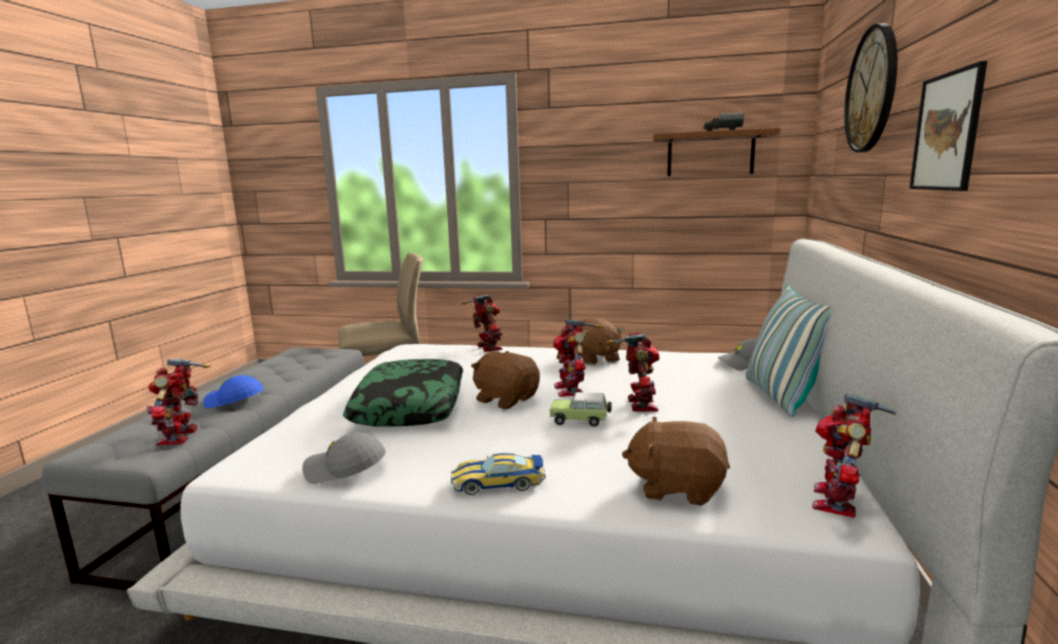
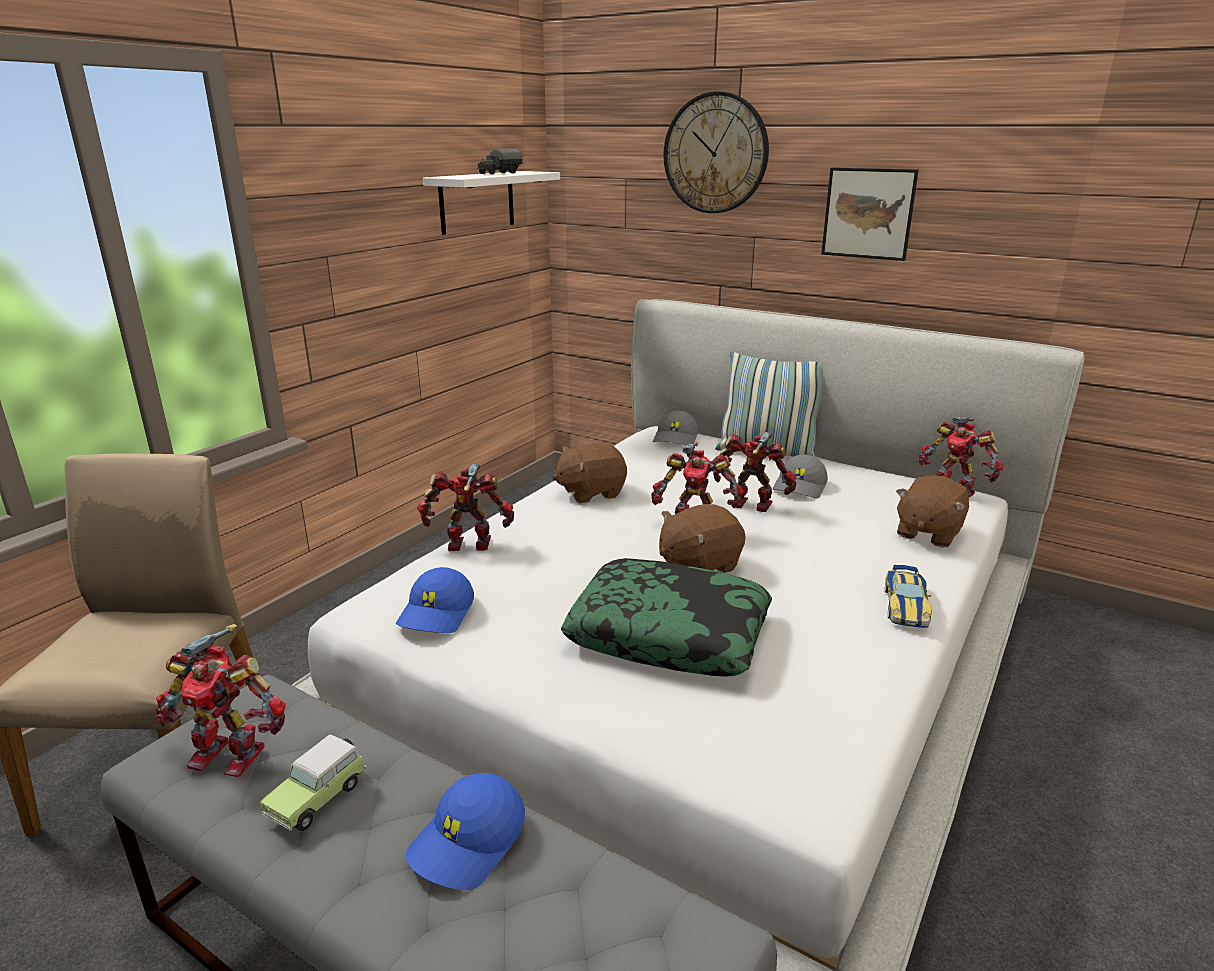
camera: 70 degrees left, 10 degrees up
(181, 436) = (625, 905): toy robot -> toy robot (230, 753)
(344, 470) = (860, 696): grey cap -> grey cap (801, 487)
(404, 355) = (437, 614): none -> blue cap
(581, 421) = (779, 539): toy car -> toy car (320, 797)
(596, 358) = (590, 492): brown plush toy -> brown plush toy turned 150 degrees clockwise
(710, 154) = (477, 201): brown shelf -> white shelf

